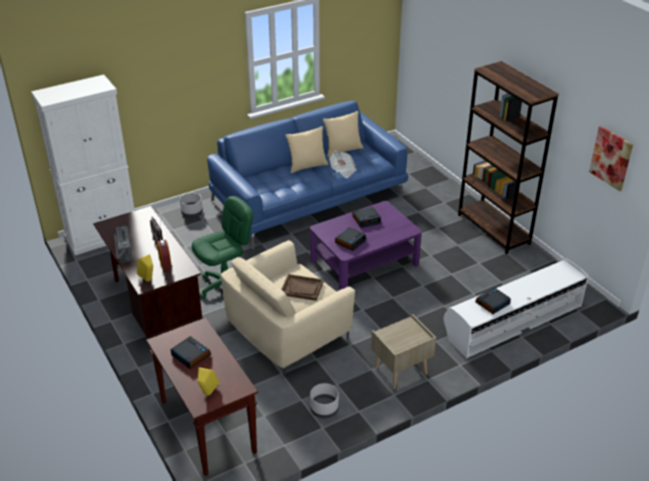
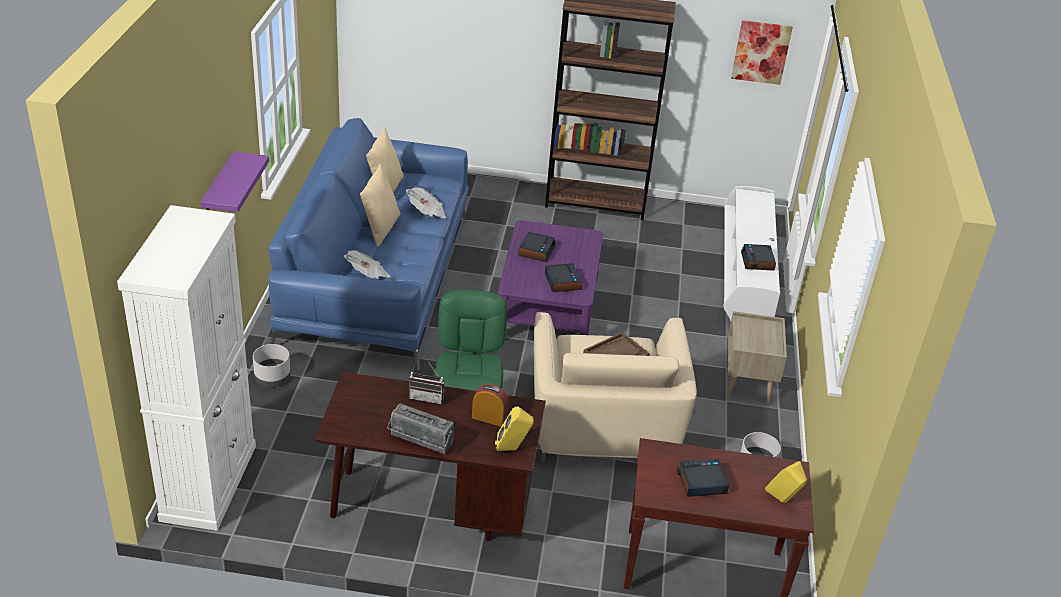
camera: 55 degrees left, 0 degrees up
(179, 90) = (219, 191): none -> purple shelf
(261, 182) = (367, 275): none -> newspaper

